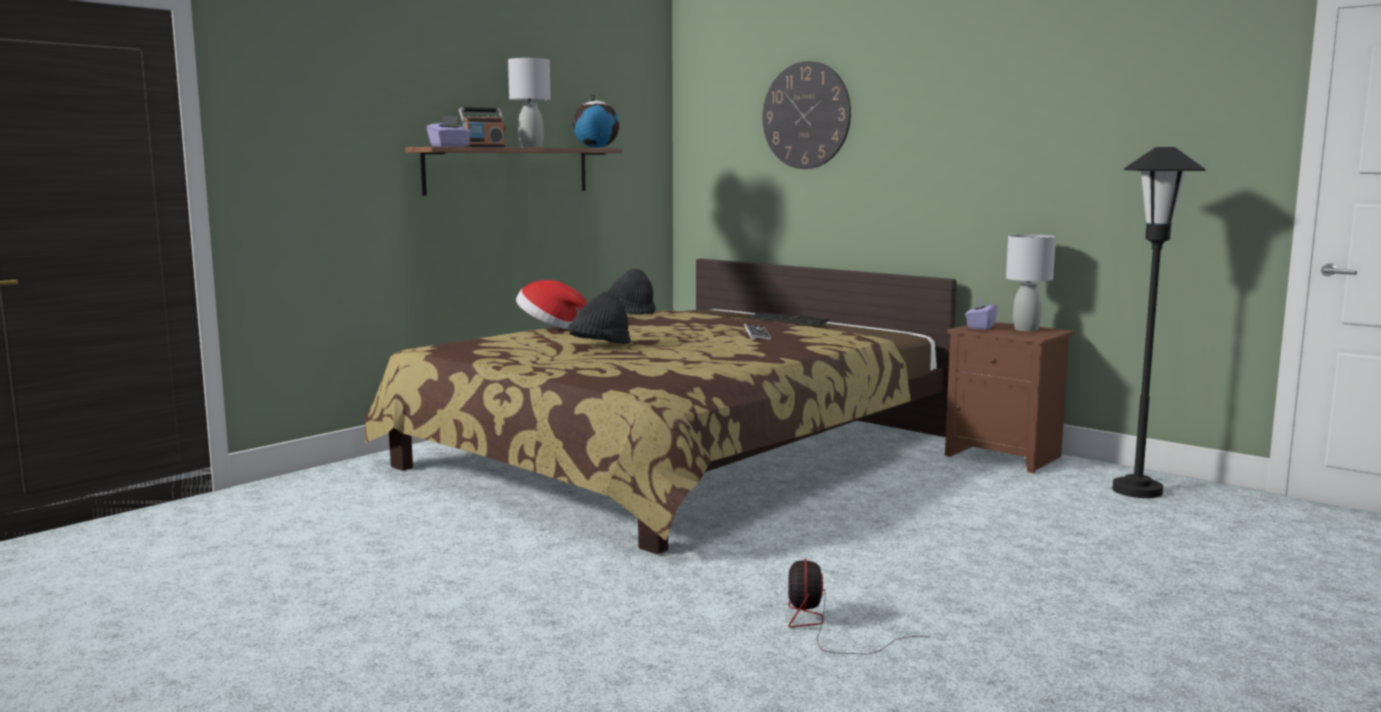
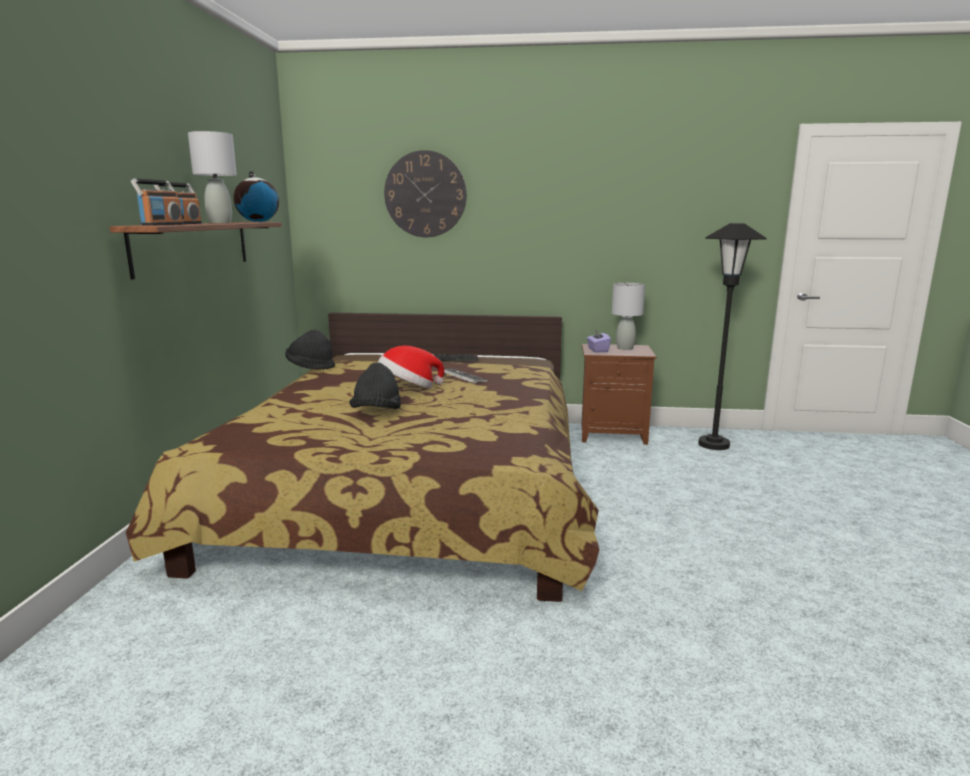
camera: 35 degrees left, 5 degrees up
(449, 146) = (162, 225): purple tissue box -> radio
(550, 327) = (279, 396): hat -> hat (409, 388)
(825, 628) = (775, 632): fan -> none

